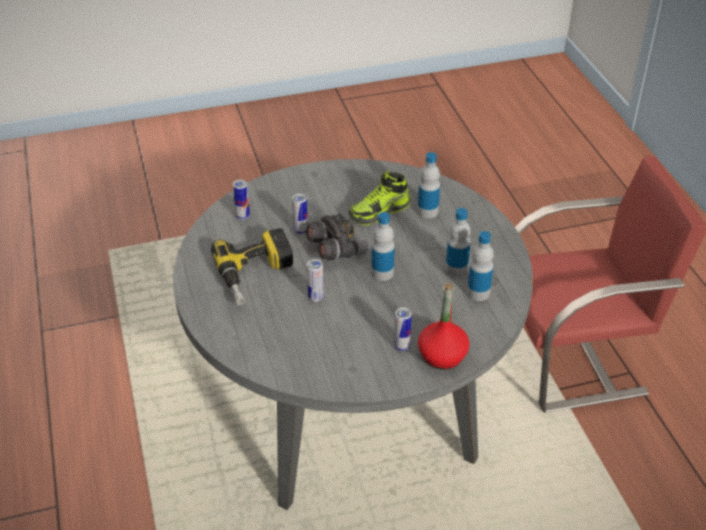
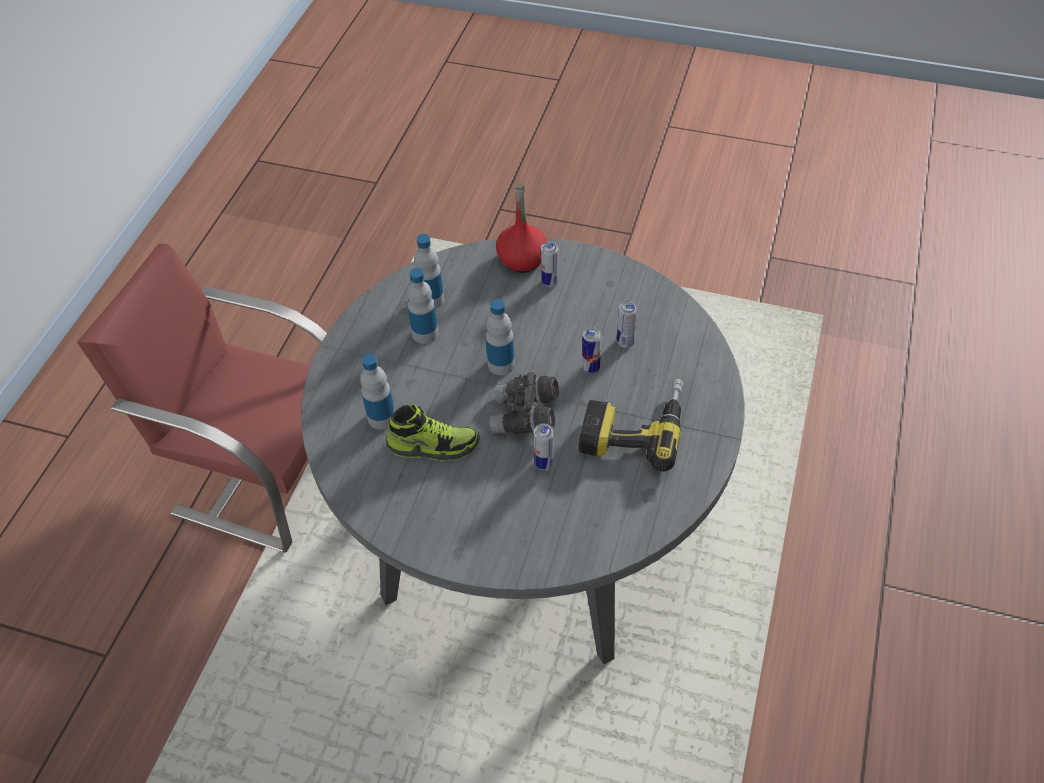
camera: 145 degrees left, 10 degrees up
(243, 216) = (598, 524): can -> can (625, 342)

